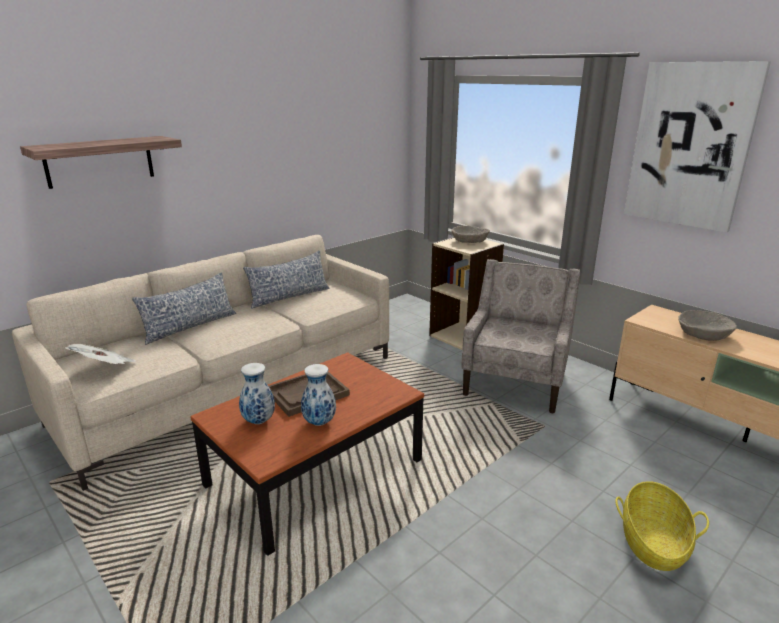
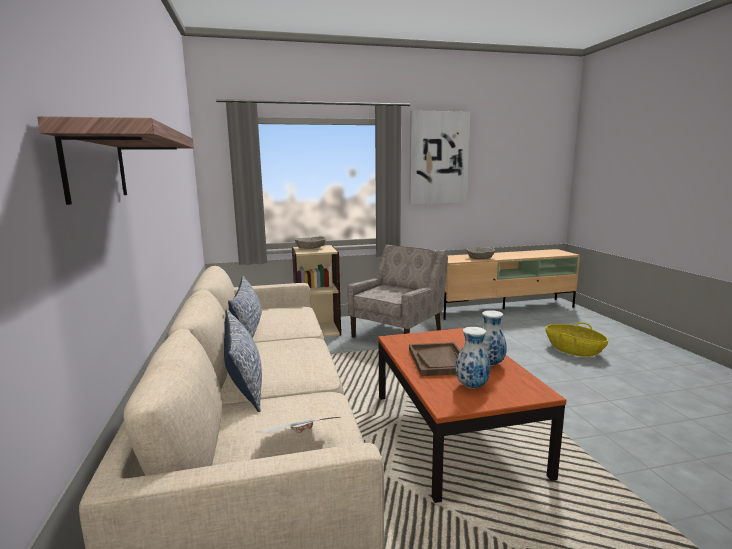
camera: 60 degrees left, 10 degrees down
(516, 381) = (398, 333): beige armchair -> beige armchair turned 75 degrees clockwise

